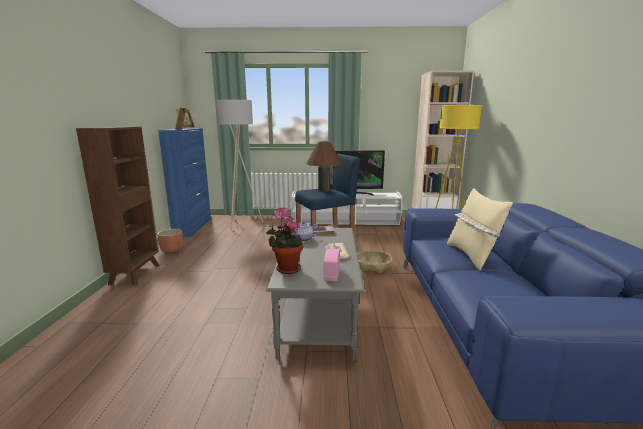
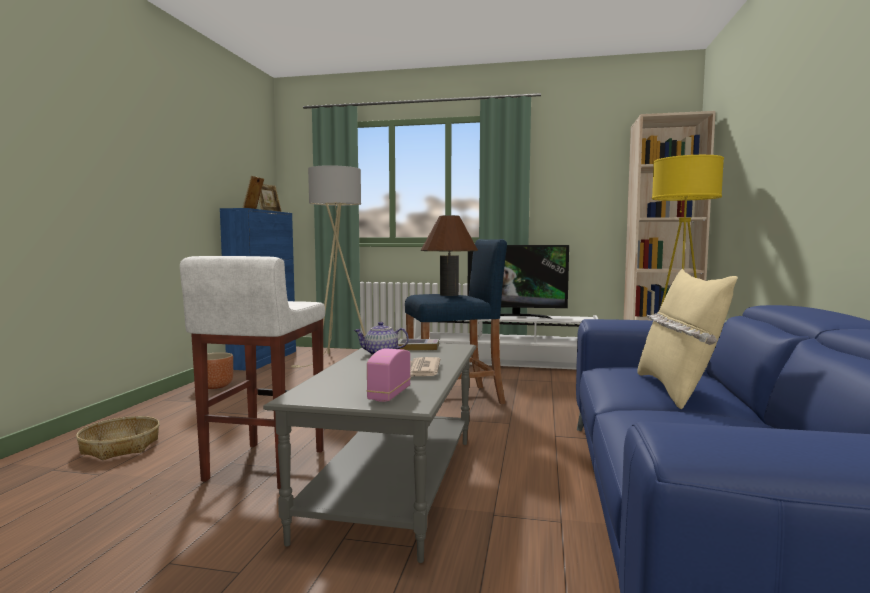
camera: 10 degrees right, 10 degrees down
(136, 274) = (145, 411): brown bookcase -> none
(236, 307) = (264, 465): none -> white stool
(286, 269) = (319, 384): potted plant -> none
(373, 266) = (524, 424): basket -> basket (120, 447)

